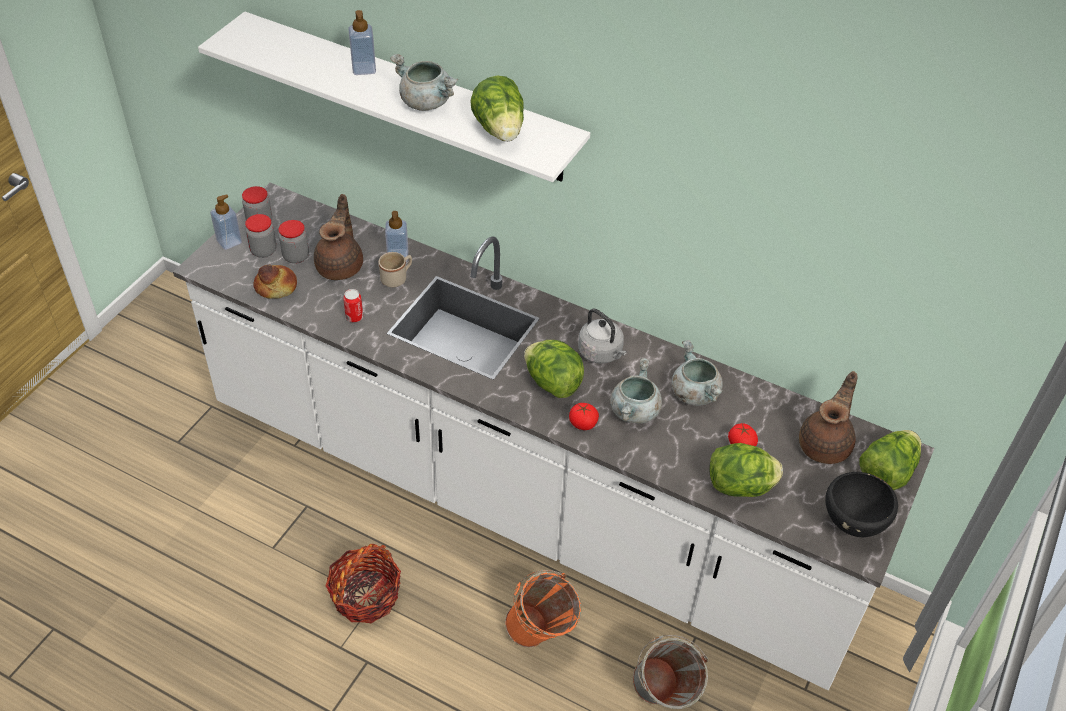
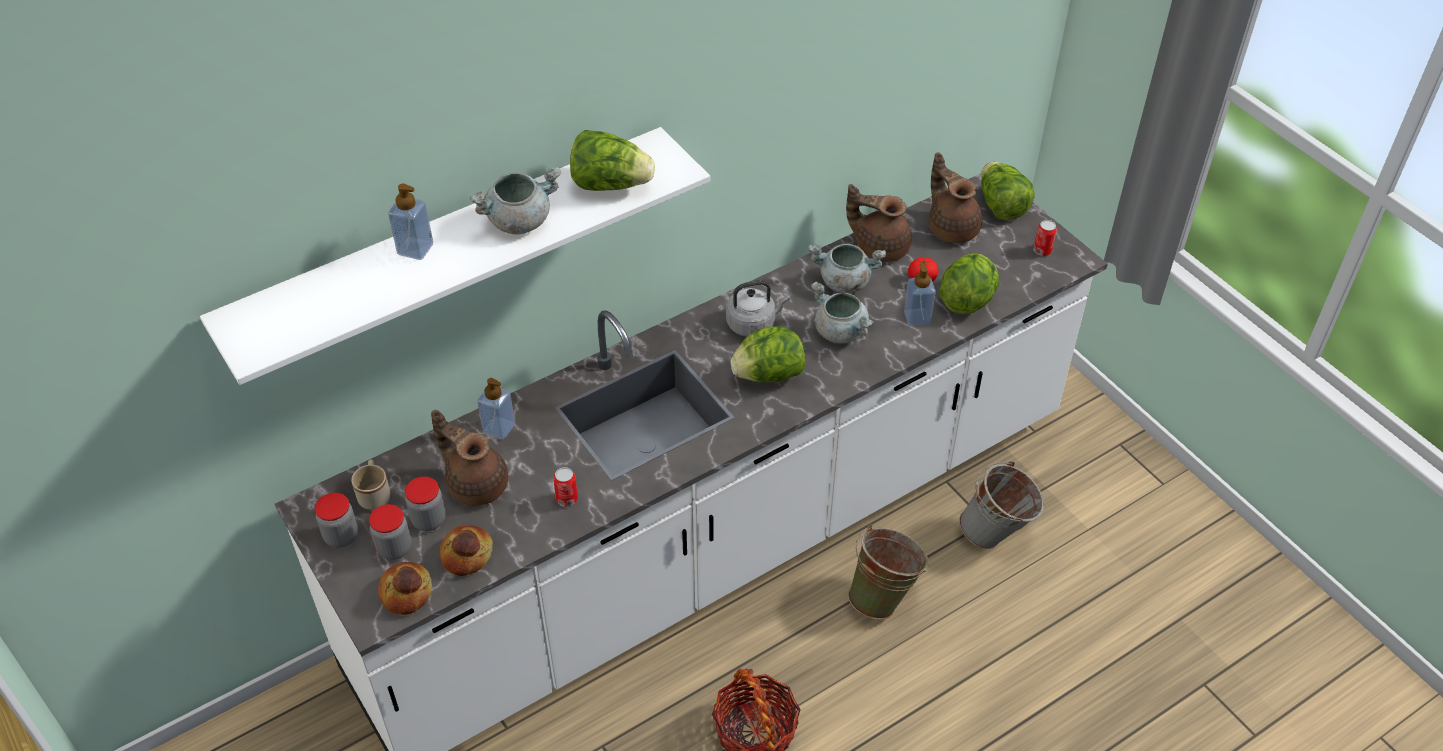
camera: 60 degrees left, 0 degrees up
(229, 241) = (351, 577): soap dispenser -> soap dispenser (917, 317)
(230, 272) = (407, 593): none -> bread
(397, 278) = (534, 441): beige mug -> beige mug (374, 494)
(542, 636) = (884, 597): orange bucket -> green bucket
(582, 424) = (833, 374): tomato -> none
(757, 402) = (880, 247): none -> brown teapot
(853, 524) = (1042, 251): black bowl -> can

